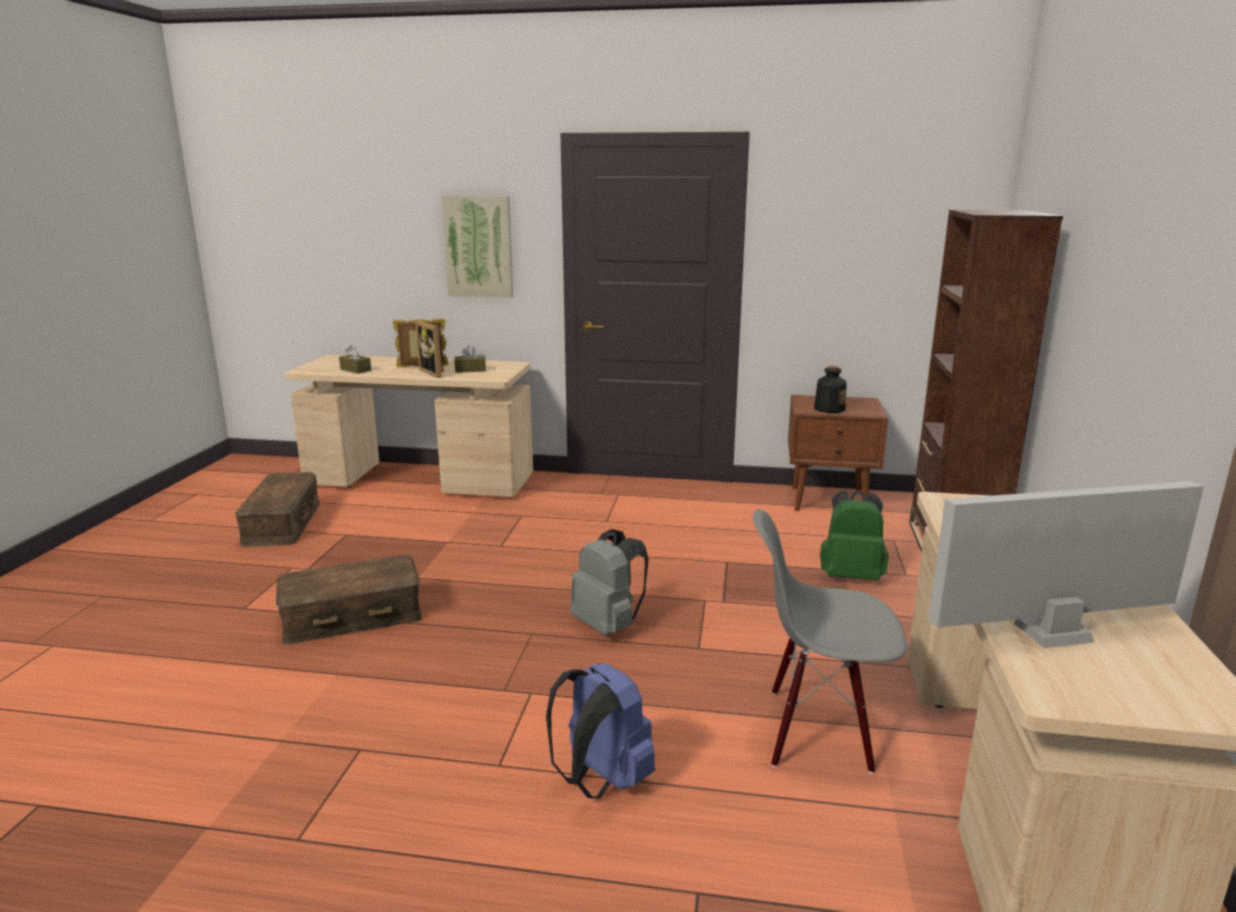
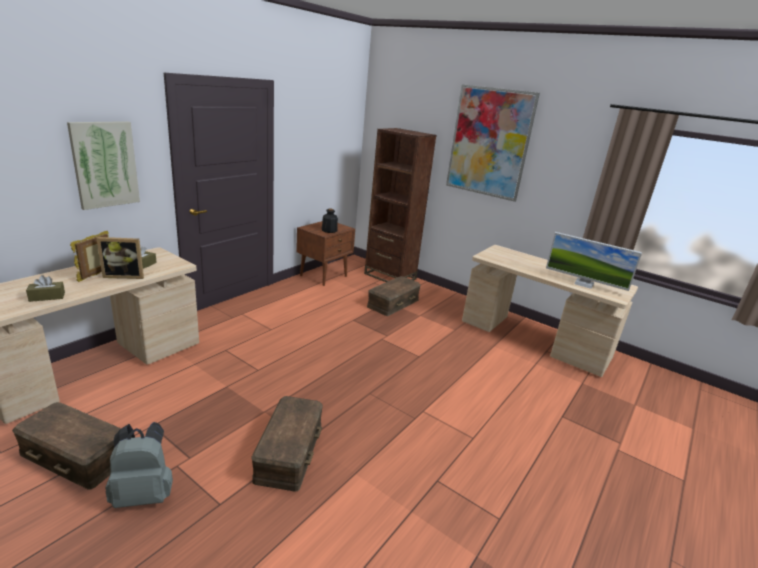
camera: 65 degrees left, 5 degrees up
(601, 780) = (496, 414): blue backpack -> none
(609, 625) = (382, 369): grey backpack -> grey backpack (144, 494)
(817, 731) = (490, 357): grey chair -> none
(851, 575) = (393, 303): green backpack -> brown storage box
(1052, 632) = (584, 284): monitor -> monitor turned 75 degrees counterclockwise
(1133, 222) = (489, 142): none -> picture

